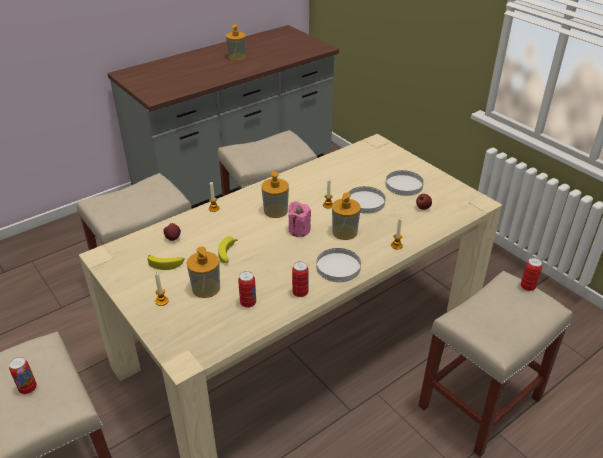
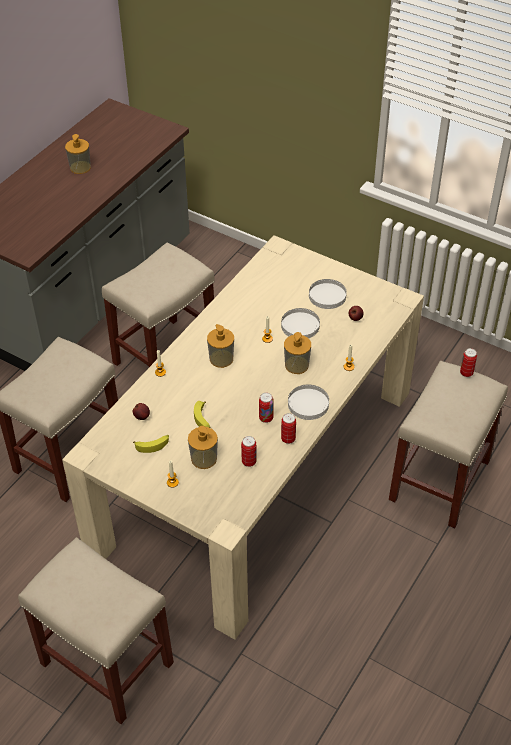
camera: 20 degrees left, 10 degrees up
(28, 388) = (91, 594): can -> can (266, 418)
(299, 230) = (254, 374): pink candle -> none

